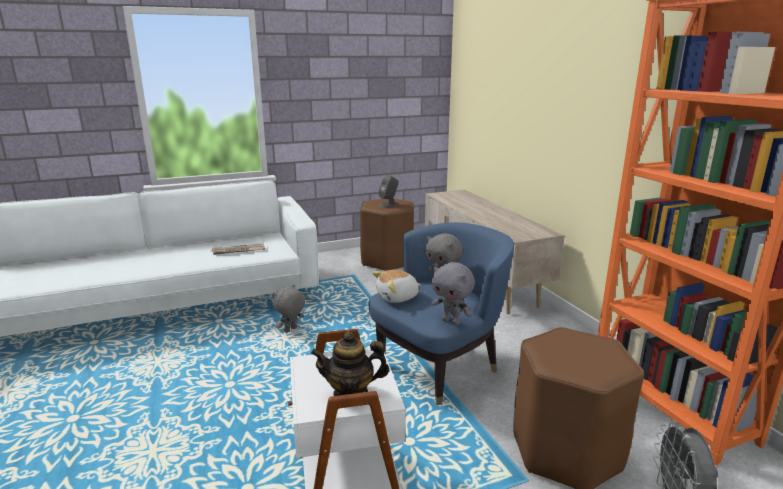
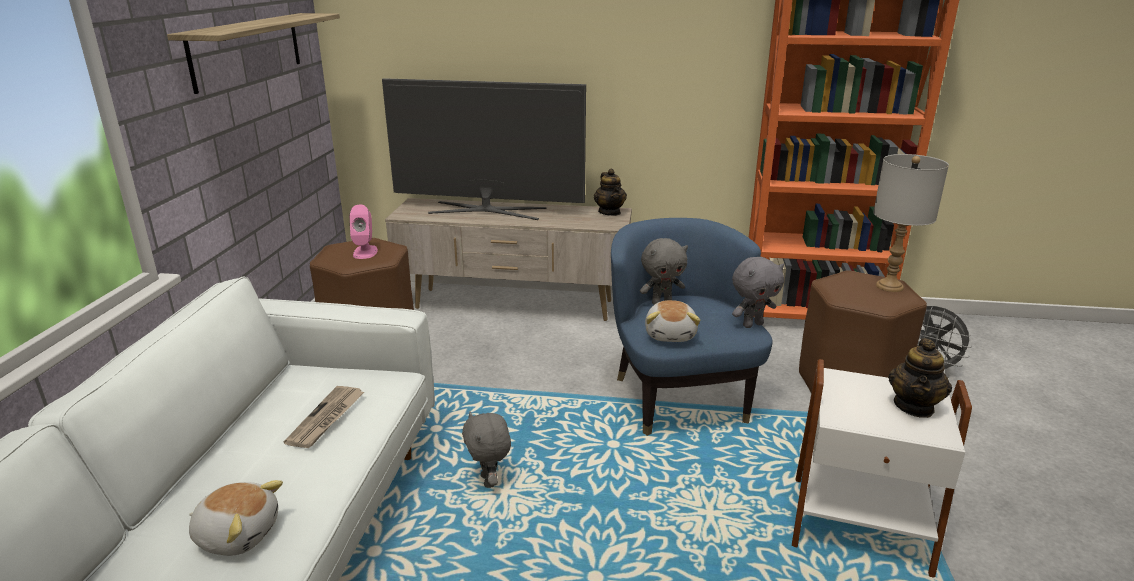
camera: 60 degrees left, 5 degrees up
(150, 262) = (238, 534): none -> plush toy
(371, 79) = (247, 49): none -> shelf
(389, 204) = (365, 252): grey speaker -> pink speaker
(479, 206) = (487, 210): none -> television
(540, 231) = (610, 212): none -> teapot
(606, 364) = (890, 286): none -> grey table lamp

